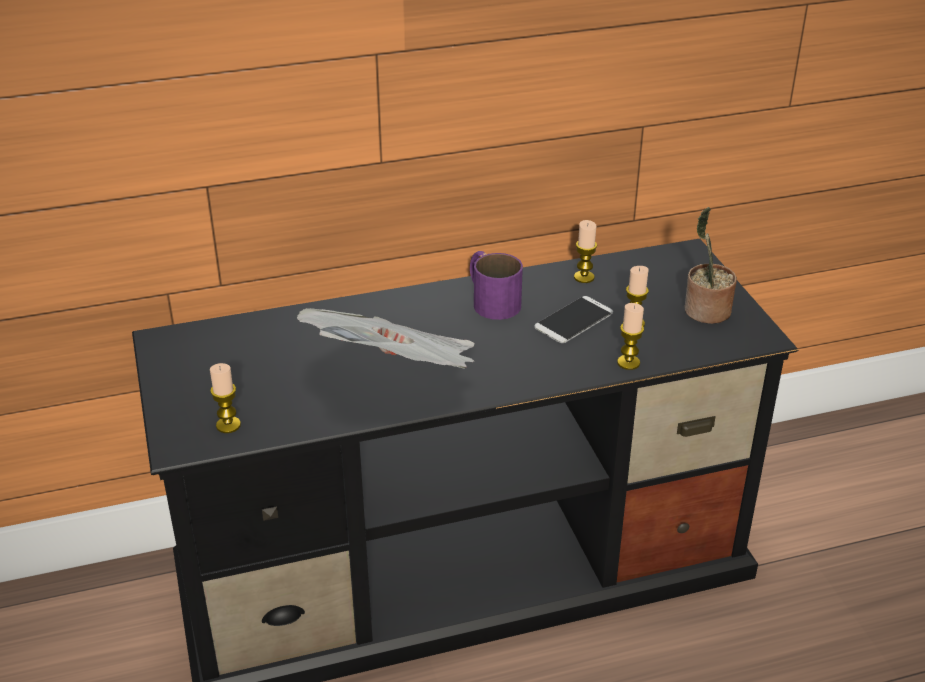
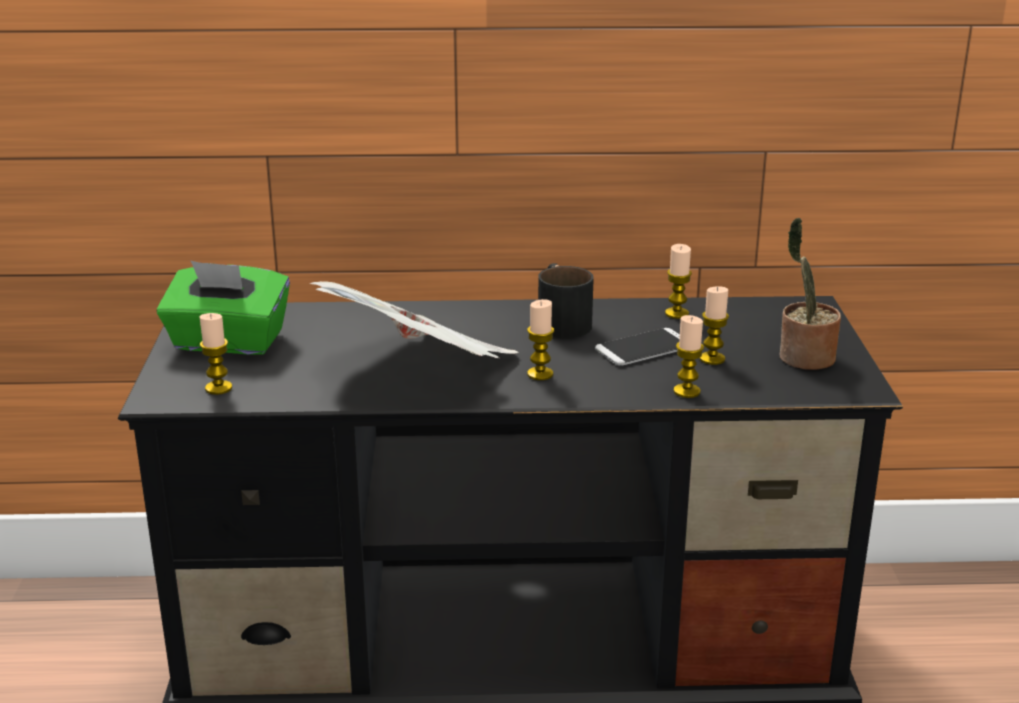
camera: 15 degrees right, 10 degrees down
(209, 370) = (228, 342): none -> green tissue box
(490, 300) = (560, 320): purple mug -> black mug
(501, 363) = (540, 374): none -> candle

